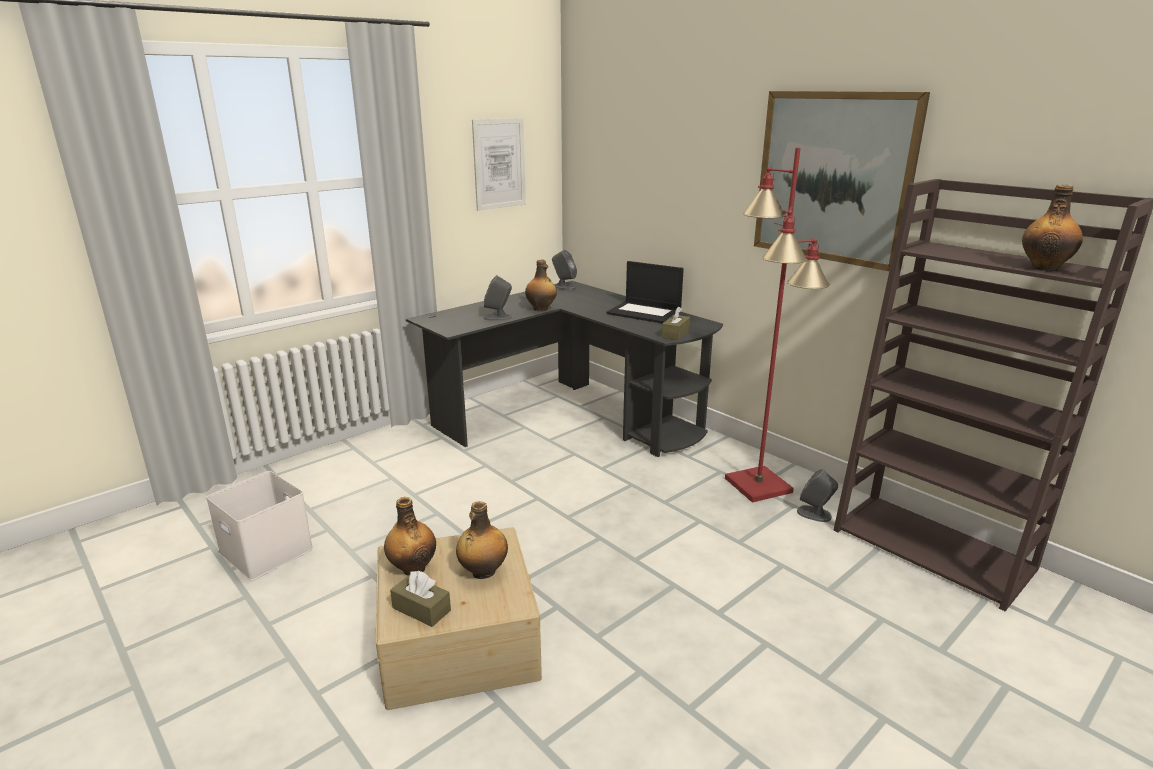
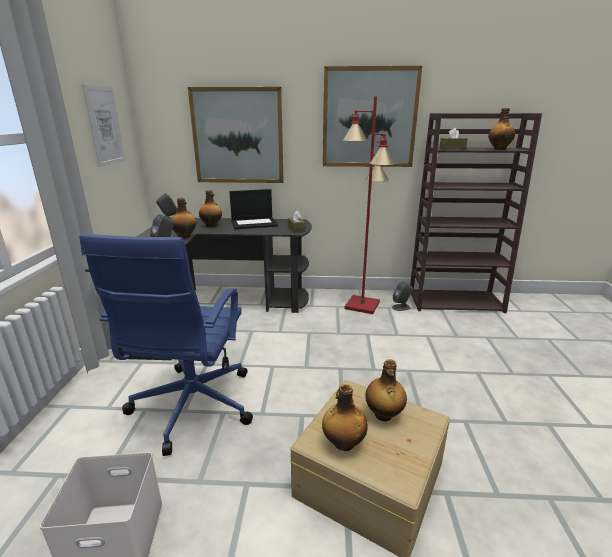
camera: 45 degrees left, 0 degrees up
(421, 609) = (398, 463): brown tissue box -> brown tissue box (452, 148)
(422, 495) = (191, 407): none -> blue office chair
(593, 303) = (211, 225): none -> bottle
(658, 186) = (238, 136): none -> picture

